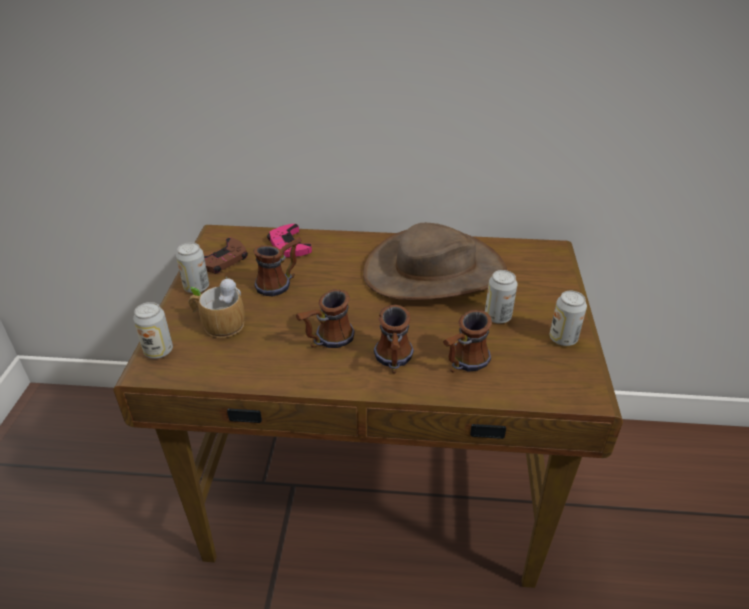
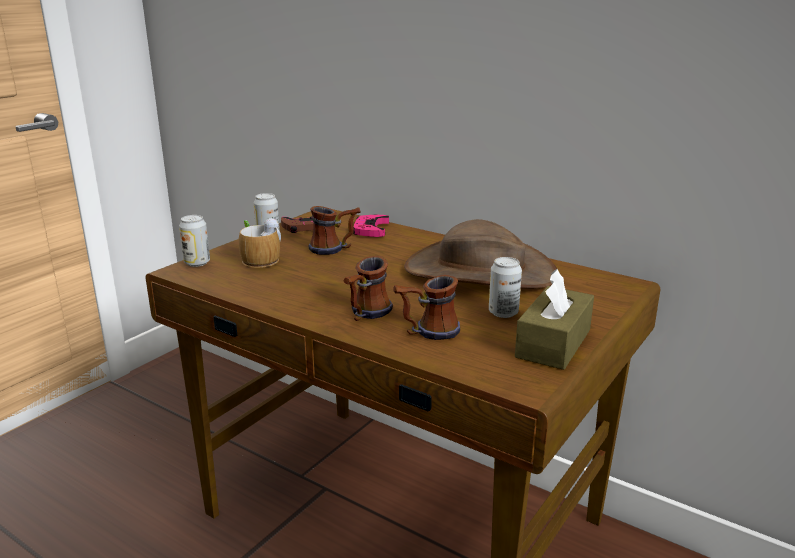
camera: 30 degrees right, 15 degrees down
(326, 341) = (326, 288): mug -> none
(563, 338) = (553, 343): can -> brown tissue box

